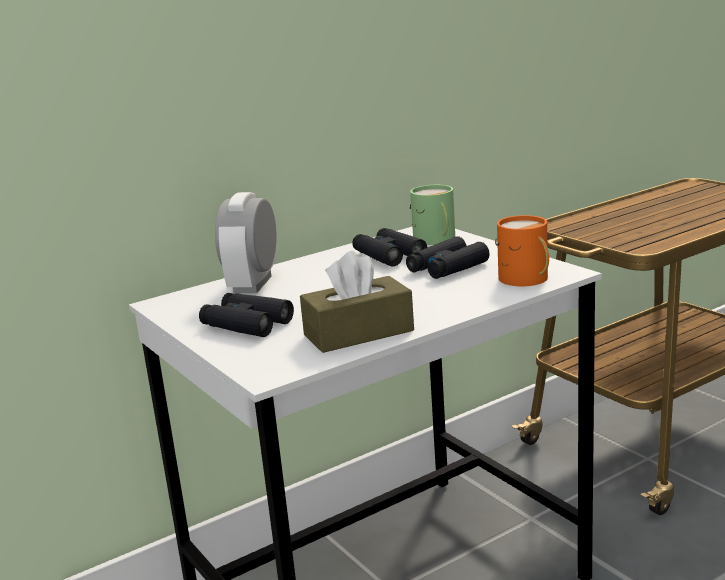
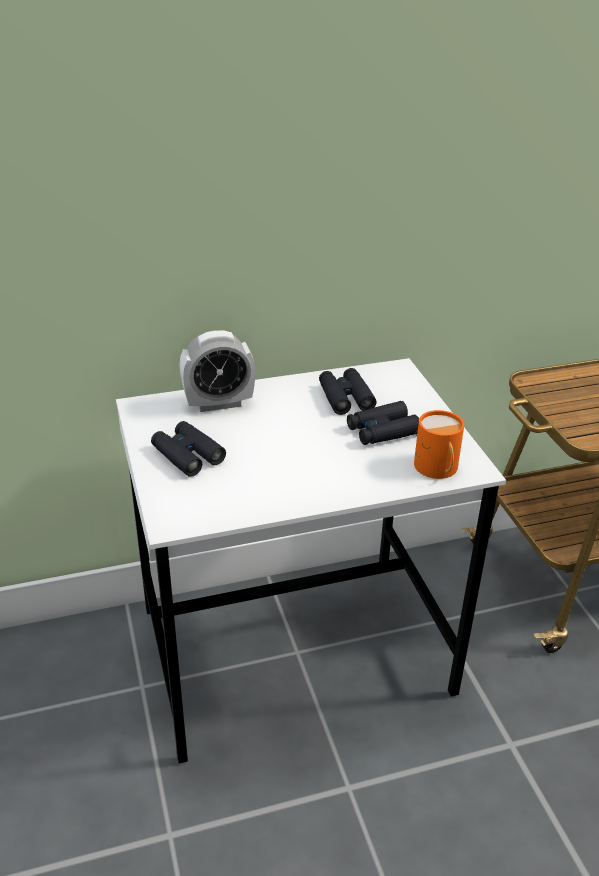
camera: 15 degrees right, 15 degrees up
(253, 284) = (218, 403): alarm clock -> alarm clock turned 135 degrees counterclockwise
(358, 333) = (264, 495): brown tissue box -> none
(435, 240) = (396, 387): green mug -> none

